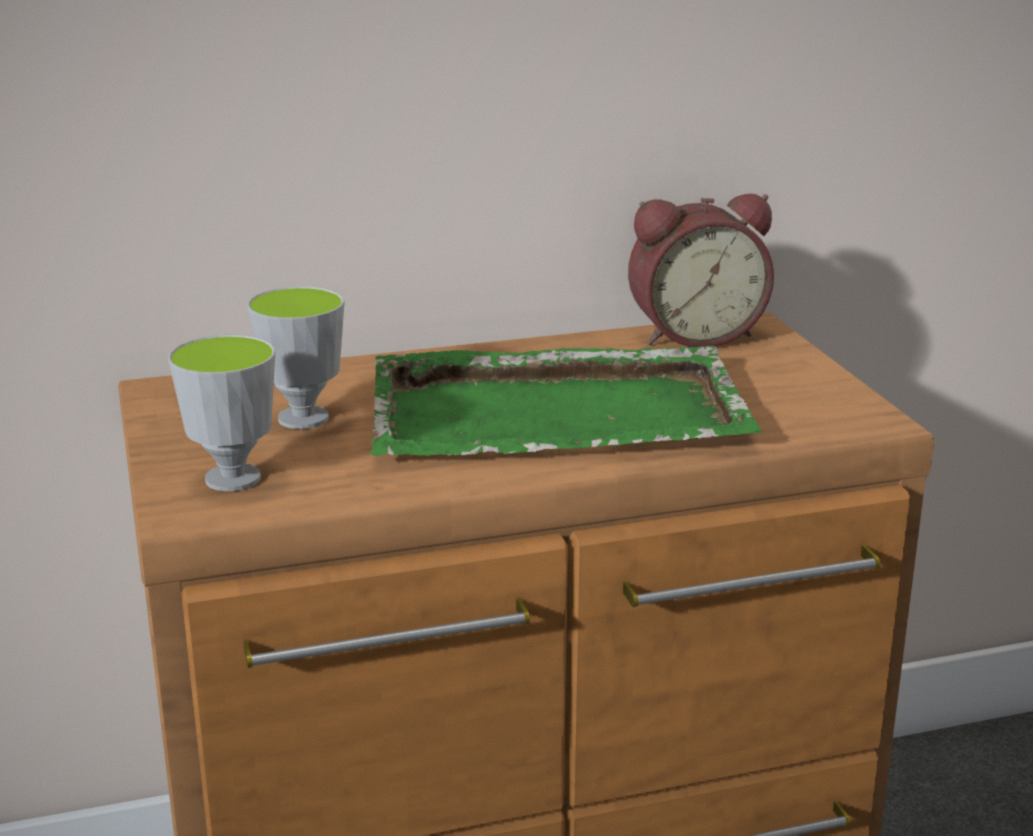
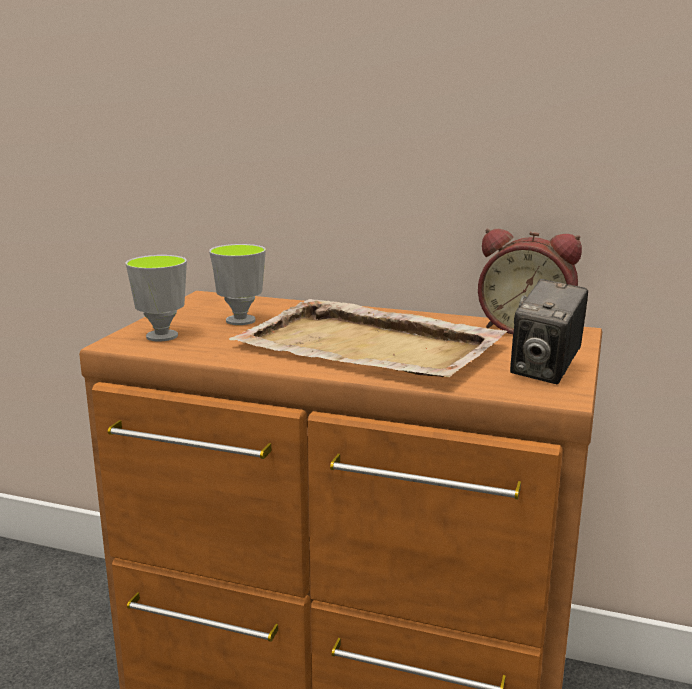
camera: 35 degrees right, 5 degrees down
(560, 414) = (370, 347): green tray -> beige tray
(810, 392) = (545, 371): none -> camera

